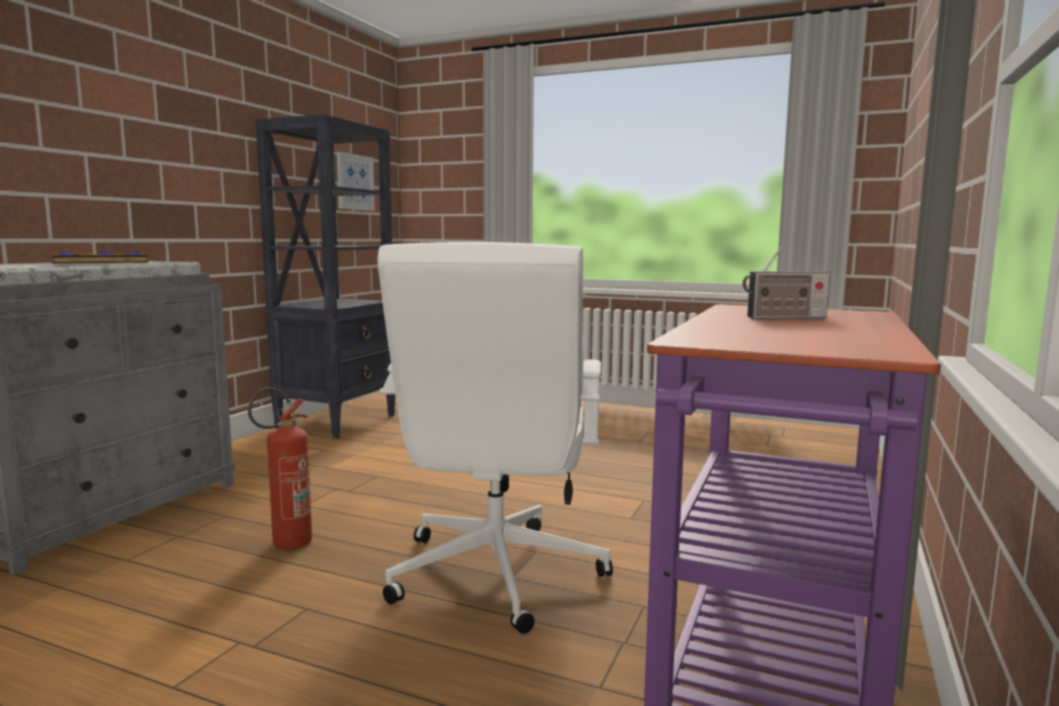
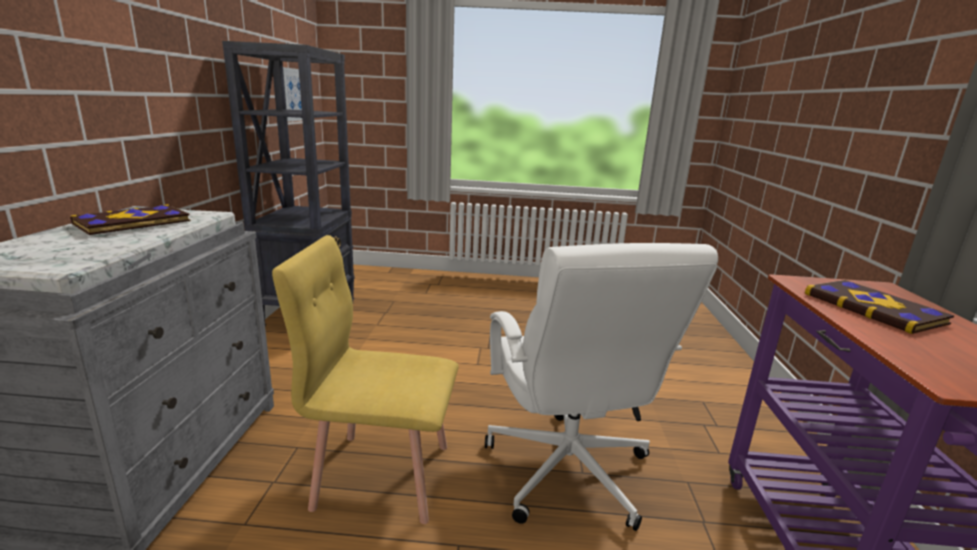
camera: 20 degrees left, 10 degrees up
(285, 546) = (382, 474): fire extinguisher -> yellow chair
(783, 317) = (874, 308): radio -> book

